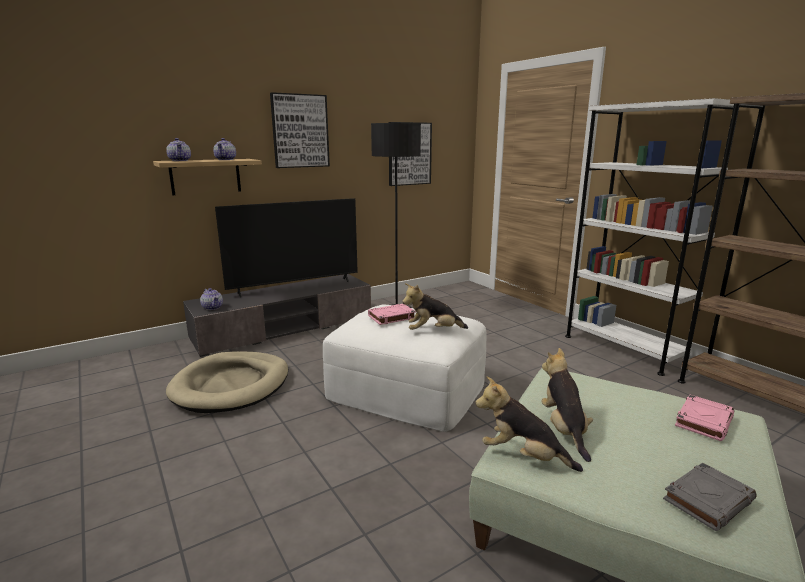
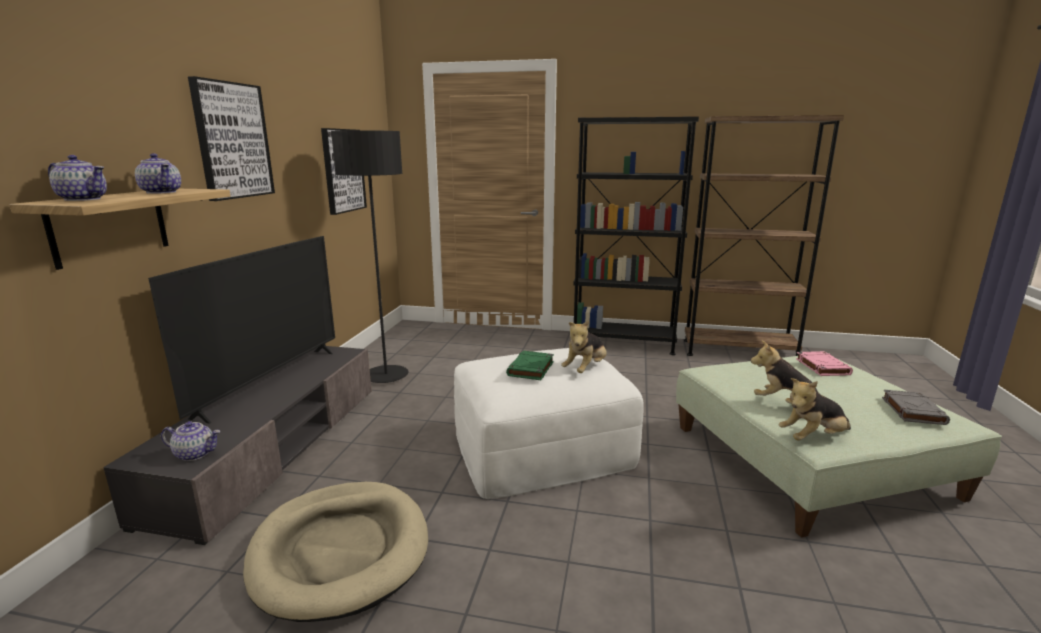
camera: 45 degrees left, 0 degrees up
(391, 317) = (531, 369): pink book -> green book
(623, 349) = (623, 343): white bookcase -> black bookcase

